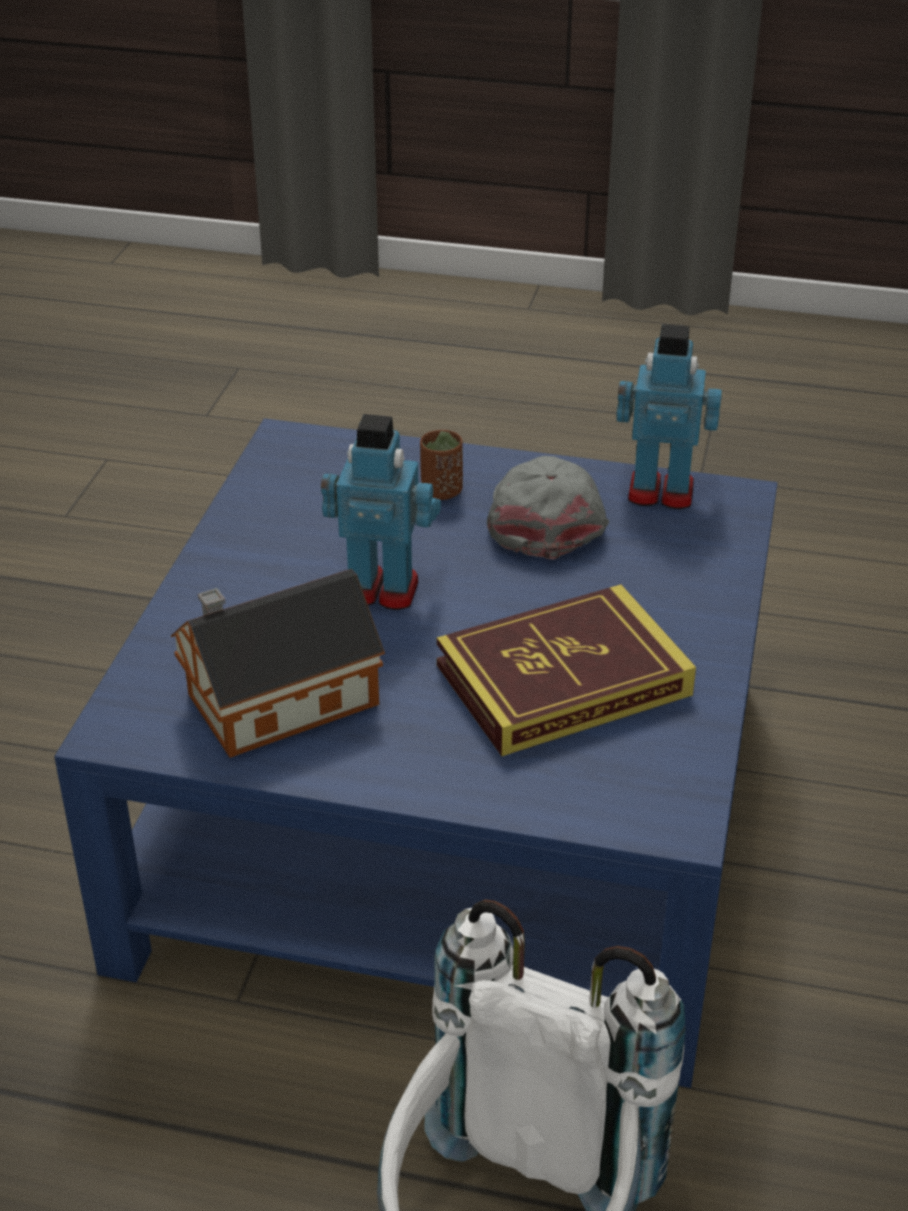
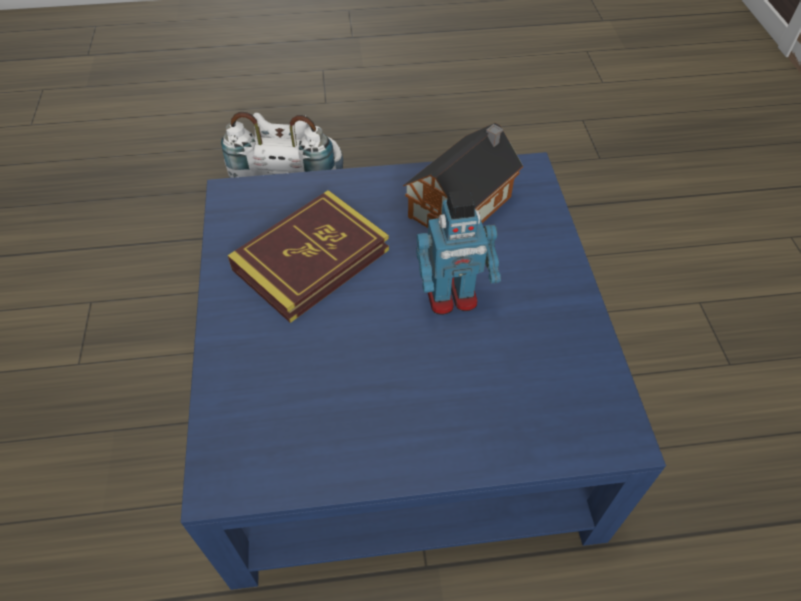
camera: 160 degrees right, 15 degrees up
(441, 491) = (462, 410): brown cup -> none
(544, 517) = (370, 404): grey cap -> none
(661, 491) = (284, 470): toy robot -> none

